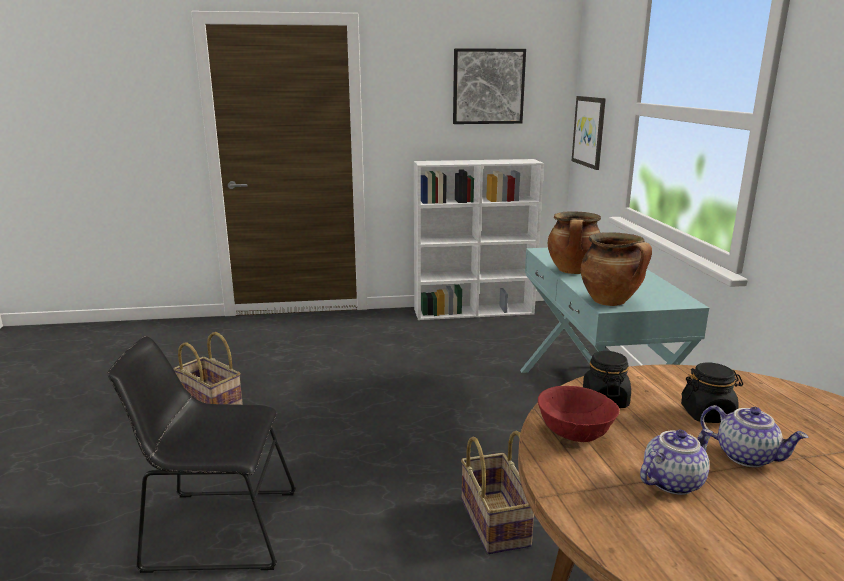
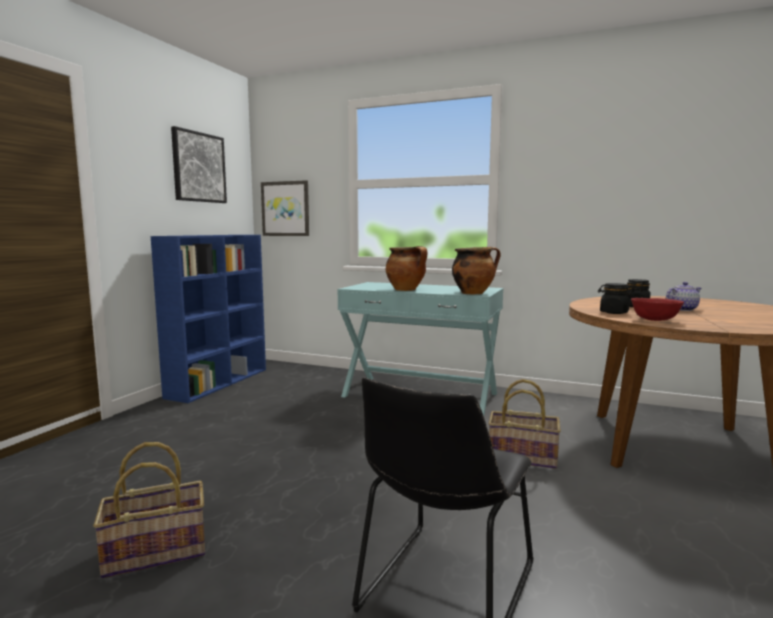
camera: 60 degrees left, 10 degrees down
(474, 311) = (219, 382): white bookcase -> blue bookcase
(671, 481) = (708, 318): teapot -> none

